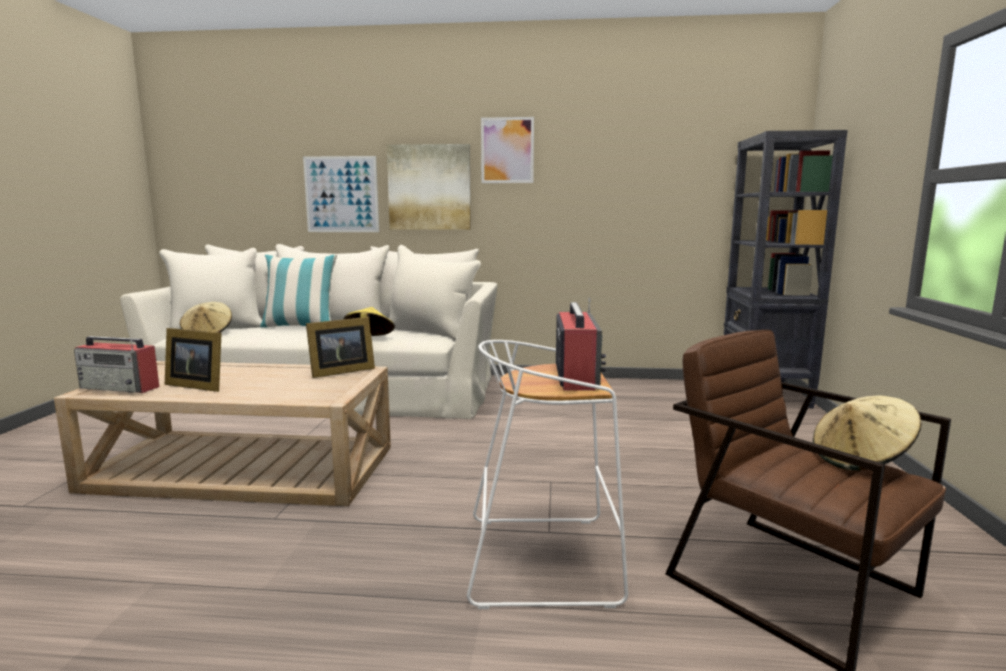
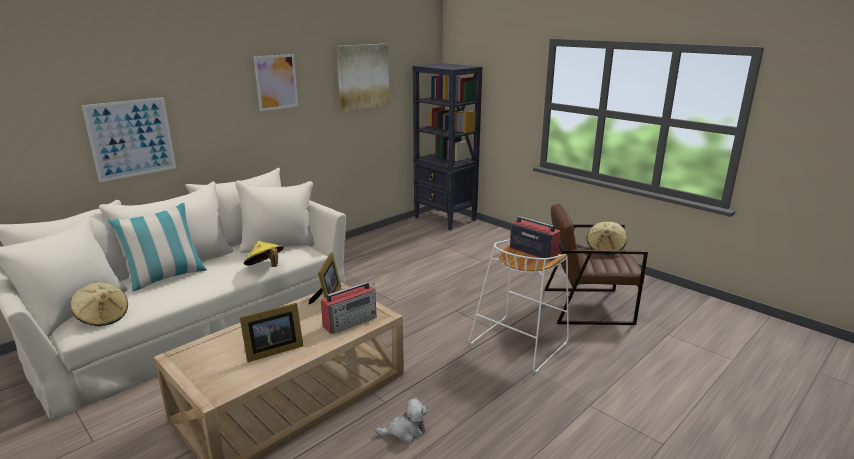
camera: 50 degrees left, 10 degrees up
(120, 388) = (228, 380): radio -> radio (351, 321)
(219, 554) = (405, 431): none -> plush toy
(429, 187) = (217, 120): picture -> picture (363, 76)

